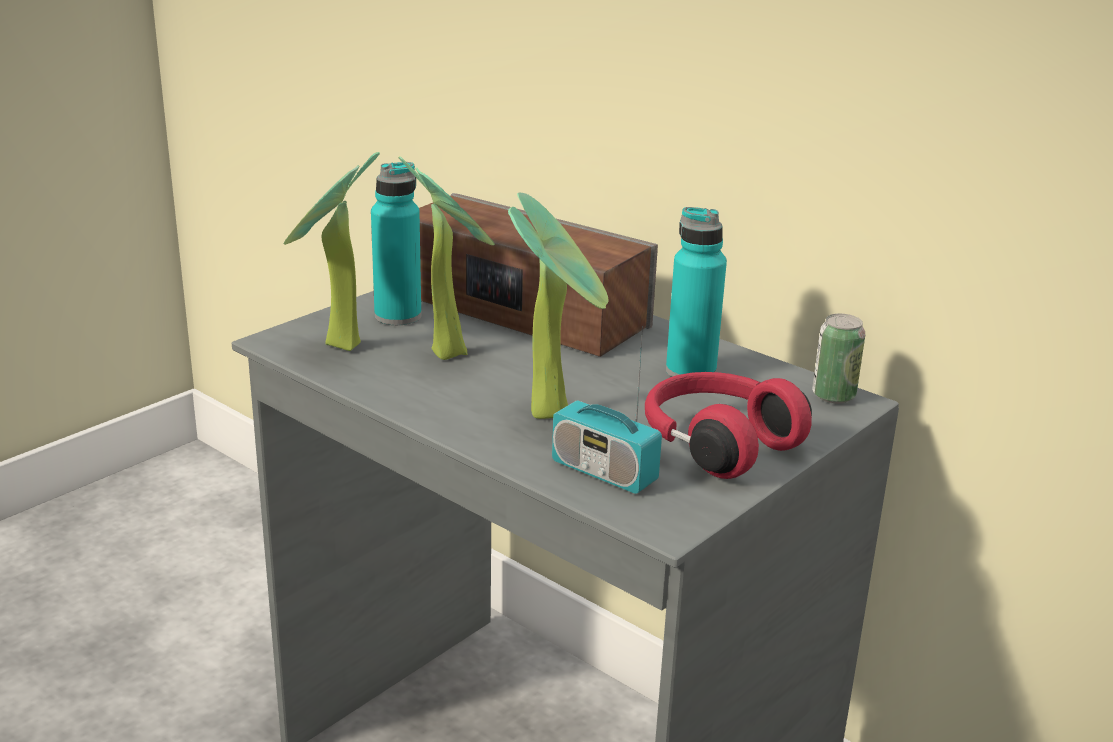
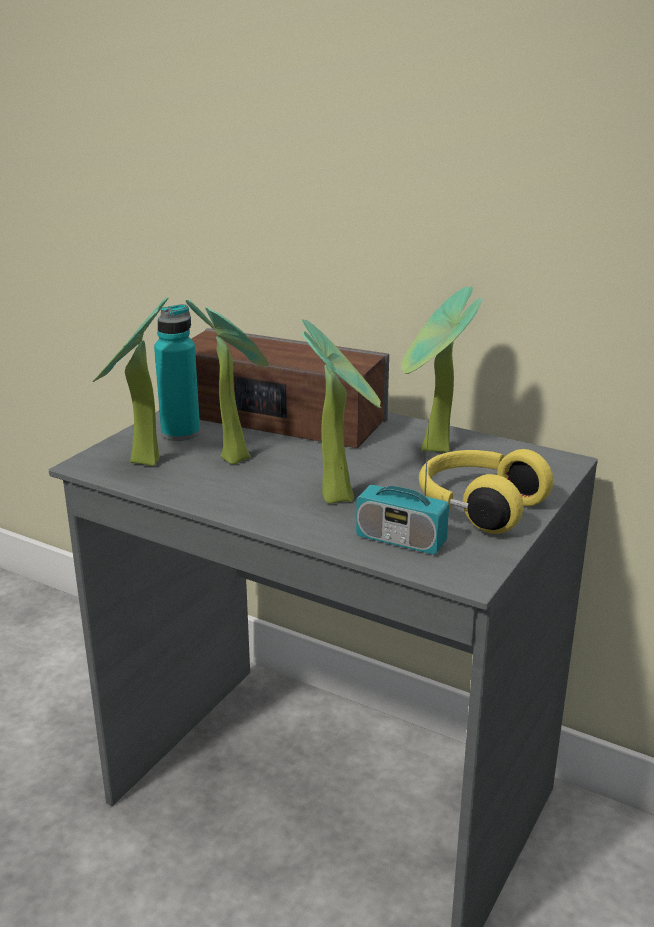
camera: 10 degrees left, 0 degrees up
(690, 371) = (432, 452): turquoise bottle -> potted plant
(716, 444) = (477, 507): red headphones -> yellow headphones
(833, 396) = (548, 459): can -> none

